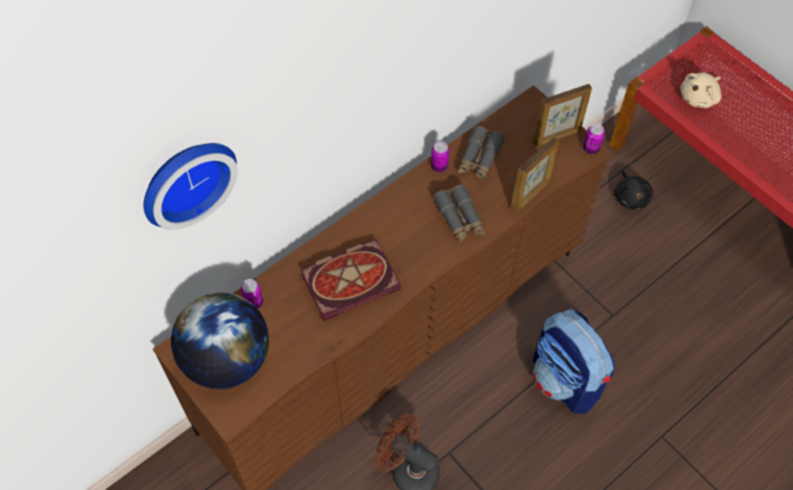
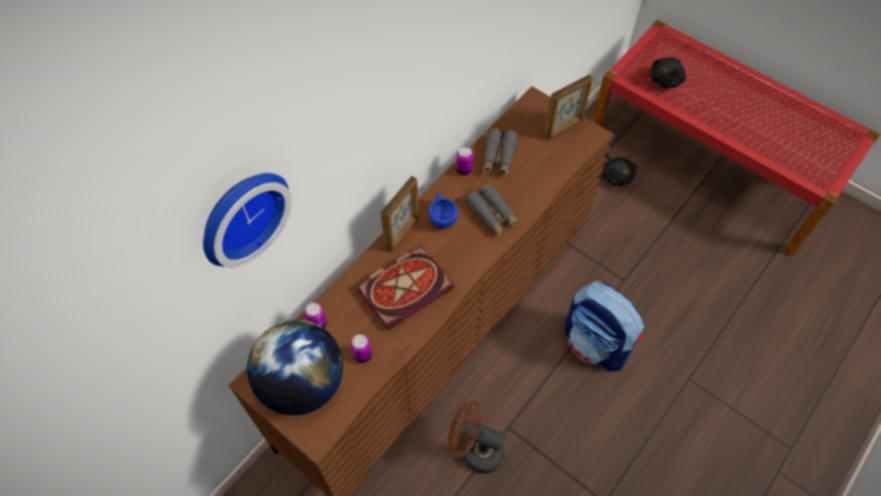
camera: 10 degrees left, 0 degrees up
(404, 212) = (442, 217): none -> blue cup
(530, 196) = (552, 184): picture frame -> picture frame (402, 233)
(591, 148) = (595, 134): can -> can (362, 355)
(699, 98) = (666, 80): beige plush toy -> black plush toy

